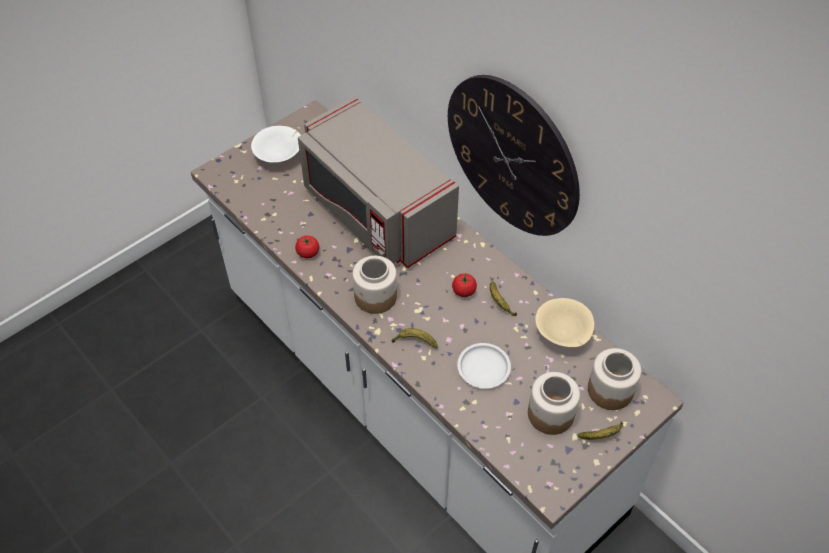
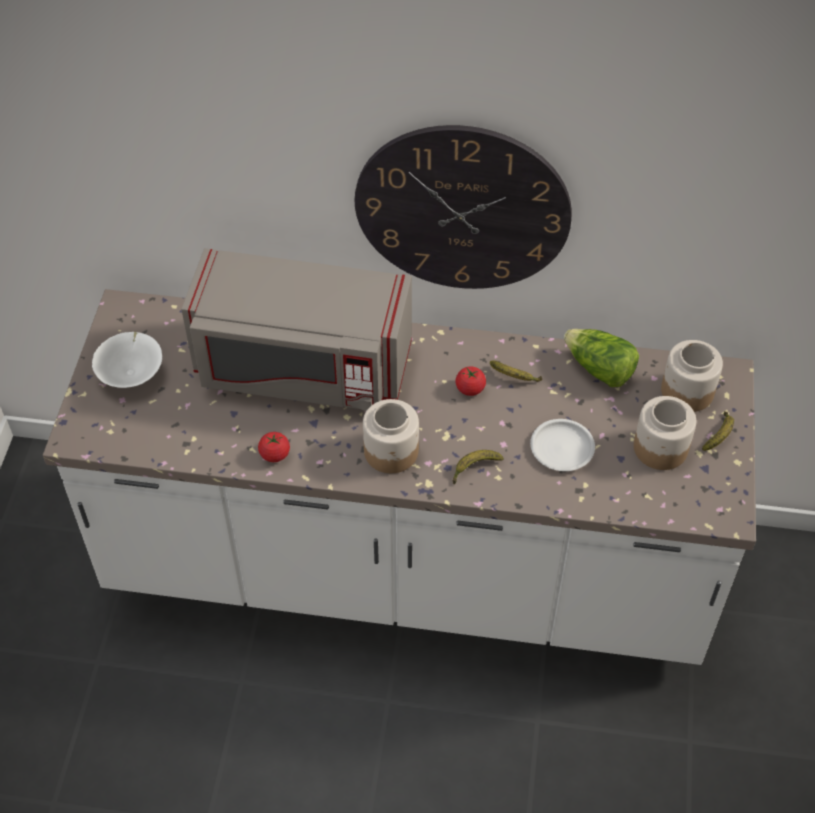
camera: 40 degrees left, 0 degrees up
(562, 335) = (599, 369): beige bowl -> lettuce

